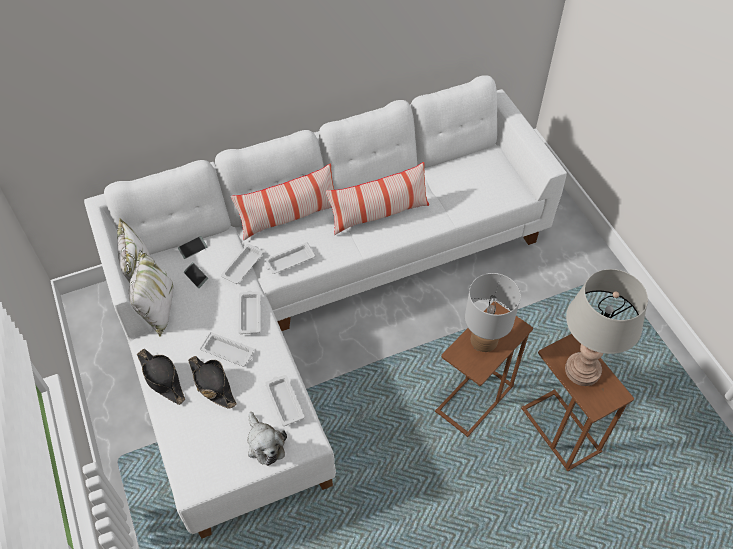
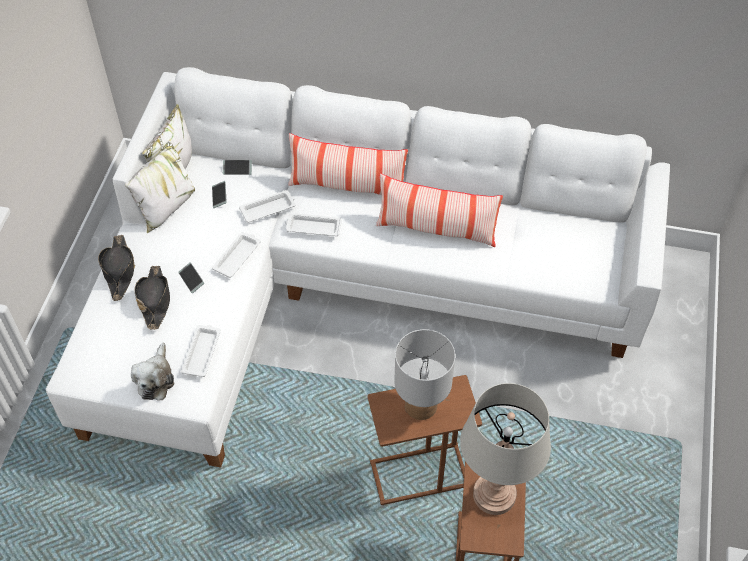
camera: 35 degrees right, 0 degrees up
(228, 352) = (191, 280): white tray -> phone

